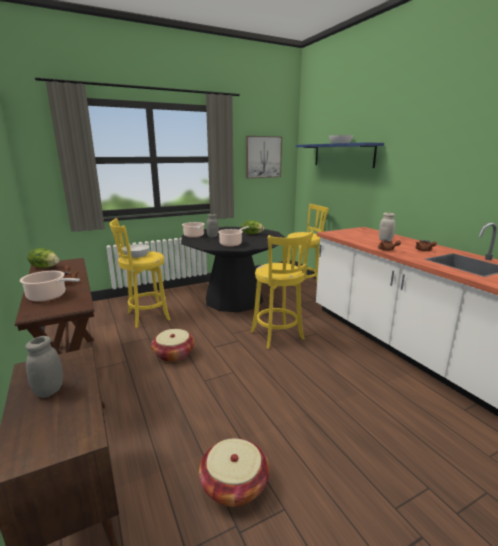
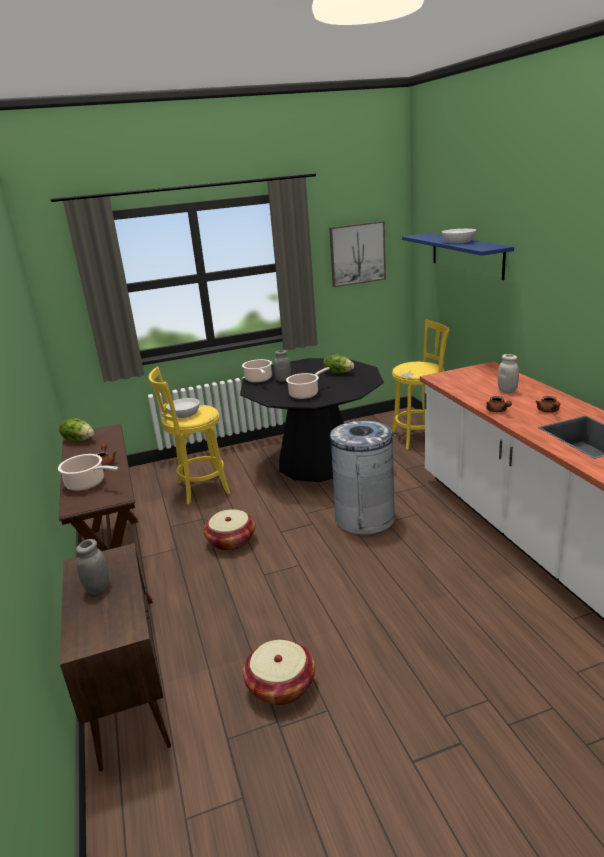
camera: 10 degrees right, 5 degrees up
(278, 337) = (365, 518): yellow stool -> grey trash can

